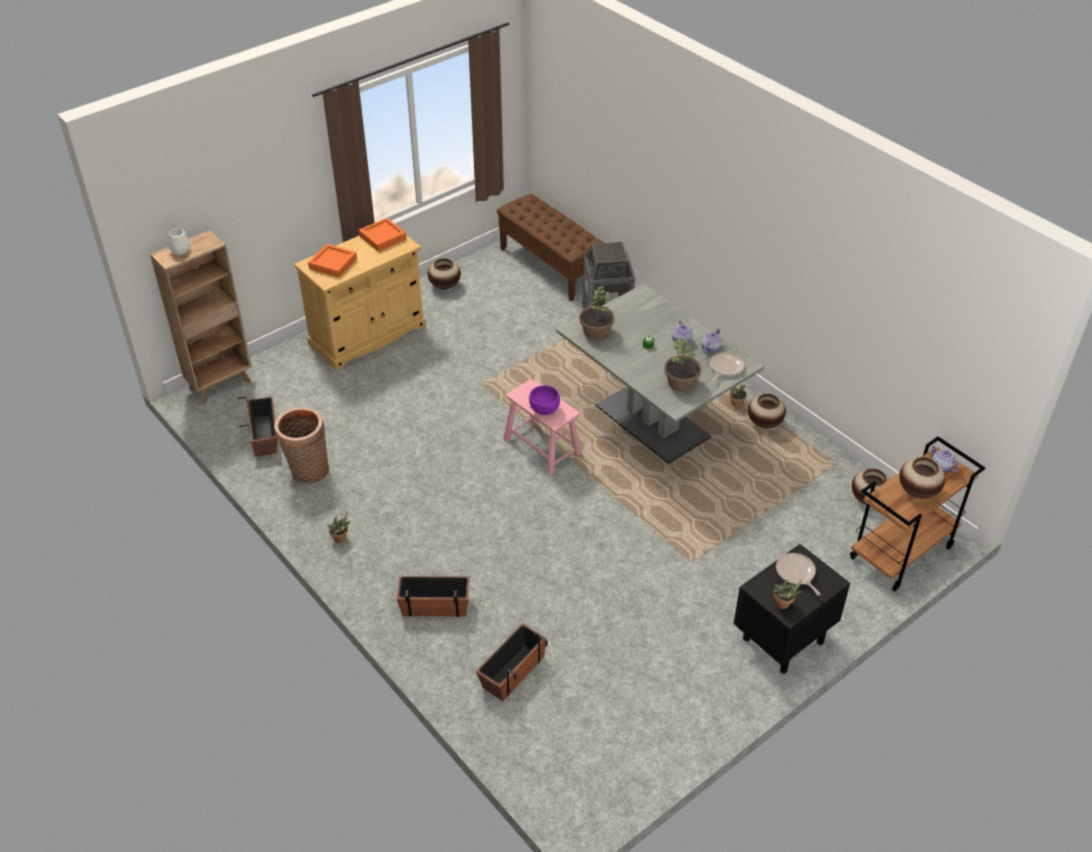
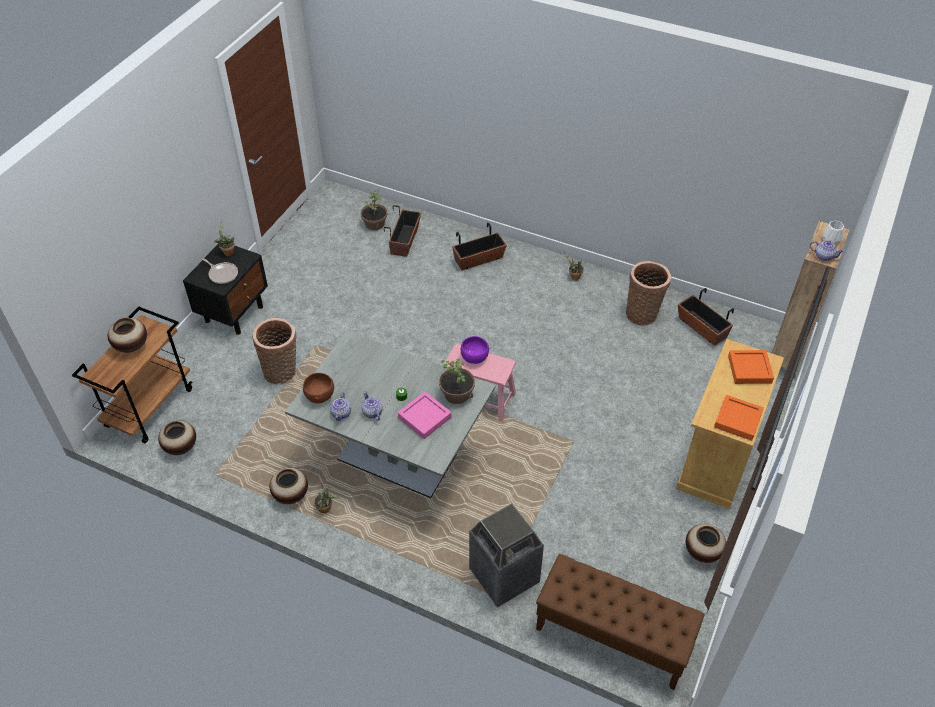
camera: 155 degrees right, 5 degrees up
(636, 323) = (424, 417): none -> pink tray
(681, 383) = (354, 366): potted plant -> potted plant (374, 224)
(725, 368) = (320, 396): frying pan -> brown bowl
(741, 543) = (282, 371): none -> basket
(941, 467) = (110, 376): teapot -> teapot (823, 256)

